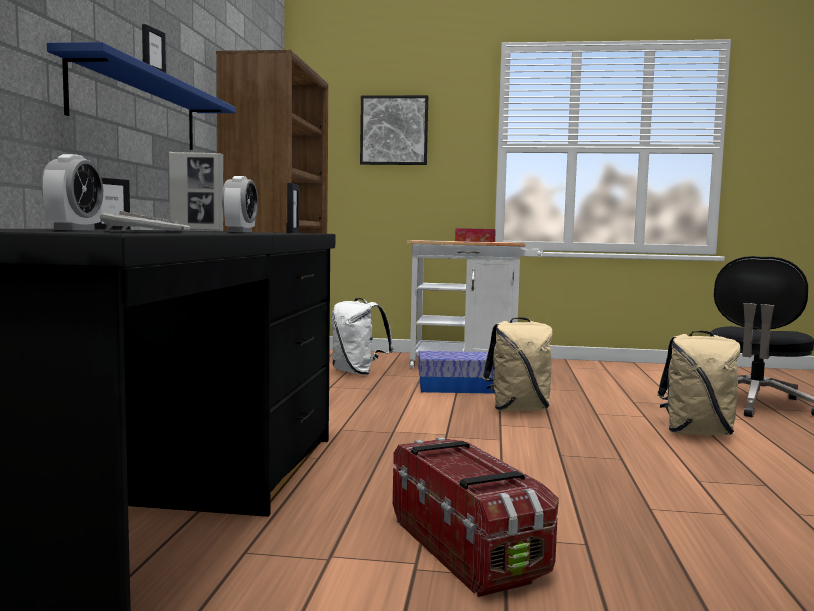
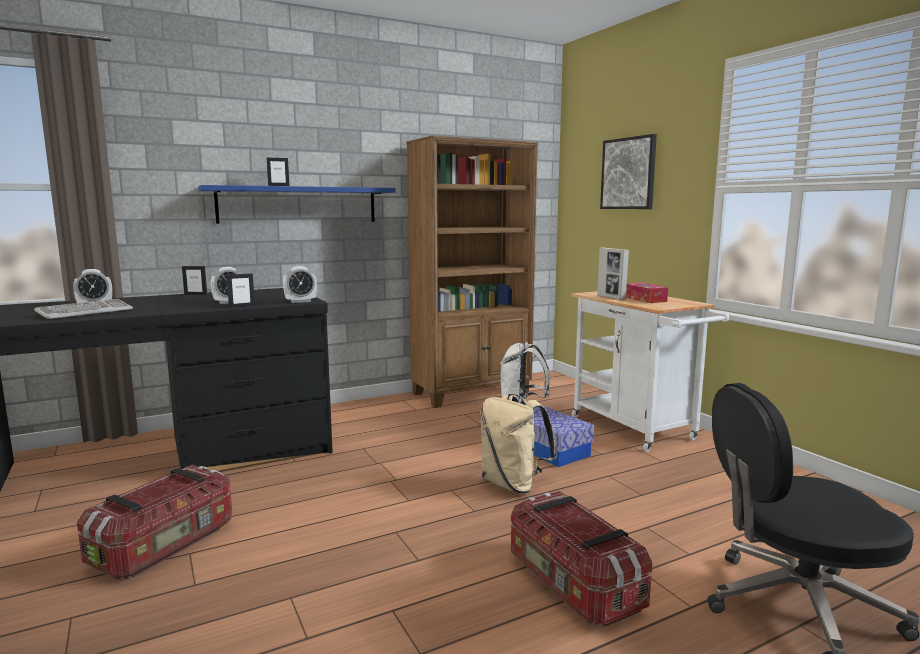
camera: 55 degrees right, 5 degrees up
(197, 230) = (273, 292): picture frame -> picture frame (611, 298)
(309, 233) = (300, 301): none -> alarm clock
(696, 432) = (572, 584): beige backpack -> storage box

